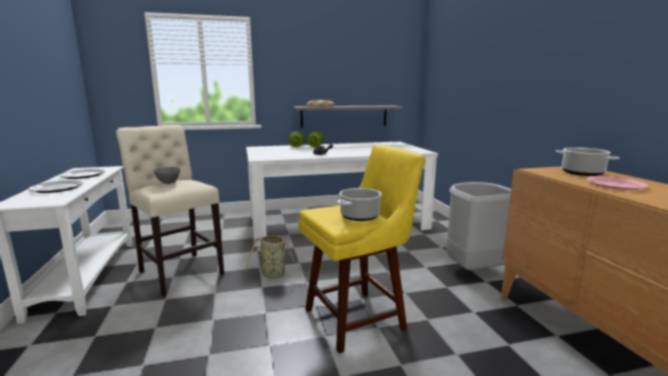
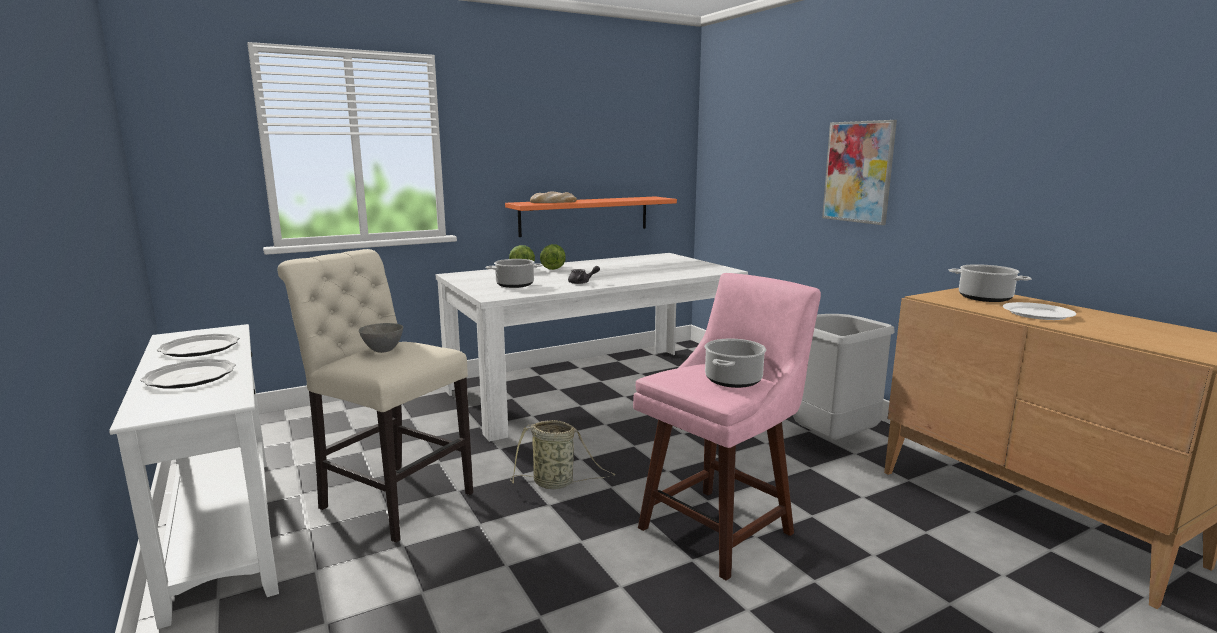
camera: 15 degrees left, 0 degrees up
(281, 153) = (515, 285): none -> cooking pot
(344, 116) = (584, 216): grey shelf -> orange shelf
(358, 317) = (720, 528): yellow stool -> pink stool
(512, 83) = (858, 172): none -> picture
(615, 185) = (1038, 314): pink plate -> white plate

